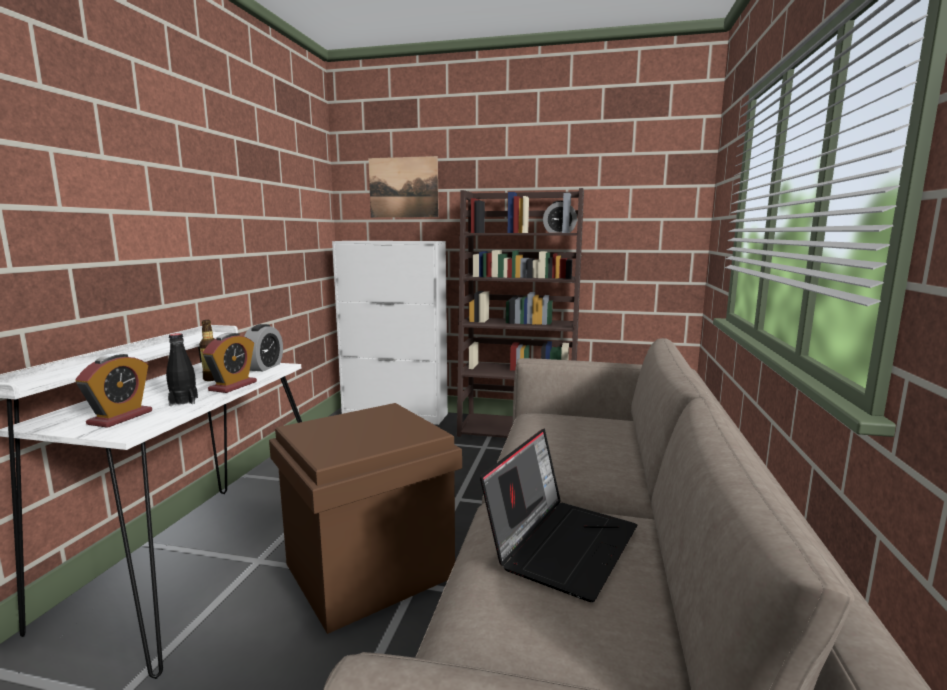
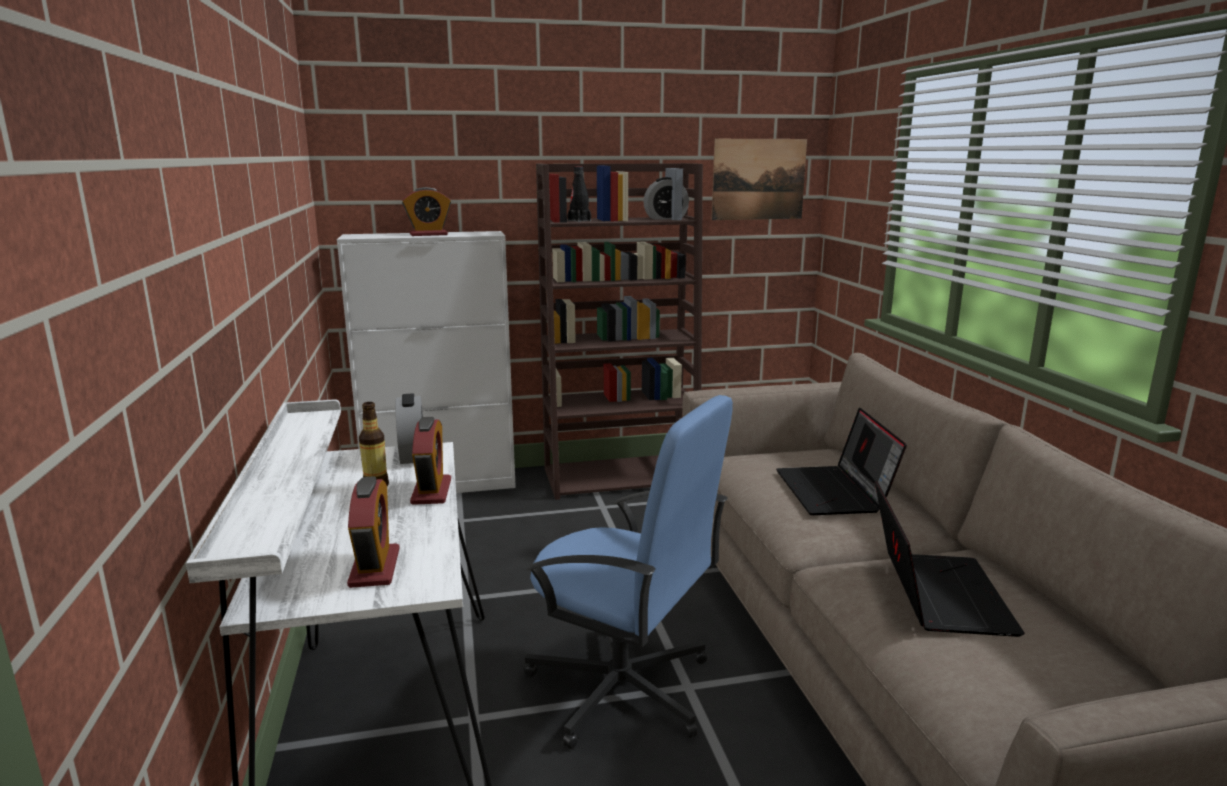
camera: 25 degrees left, 5 degrees up
(183, 401) = (412, 527): black bottle -> black bottle (579, 221)
(368, 571) = (622, 689): brown storage box -> blue office chair
(391, 240) = (428, 234): none -> alarm clock
(403, 187) = (431, 153): picture -> picture (758, 179)
(584, 450) = (835, 492): none -> laptop

